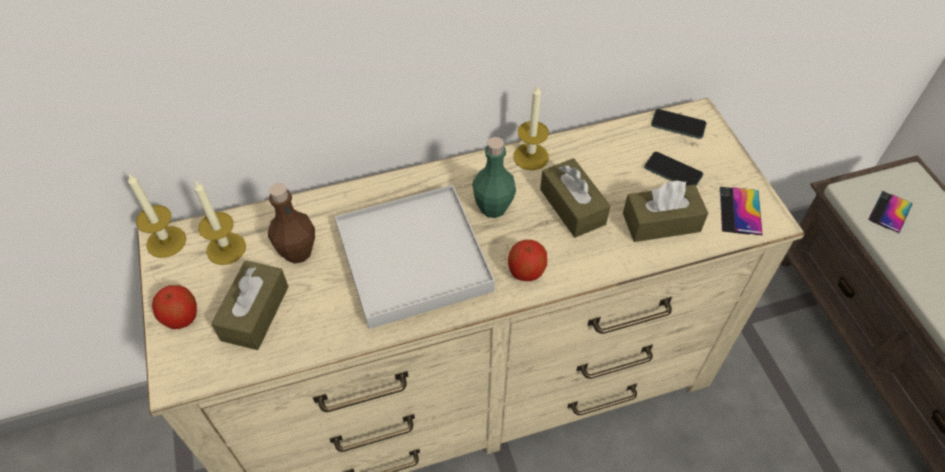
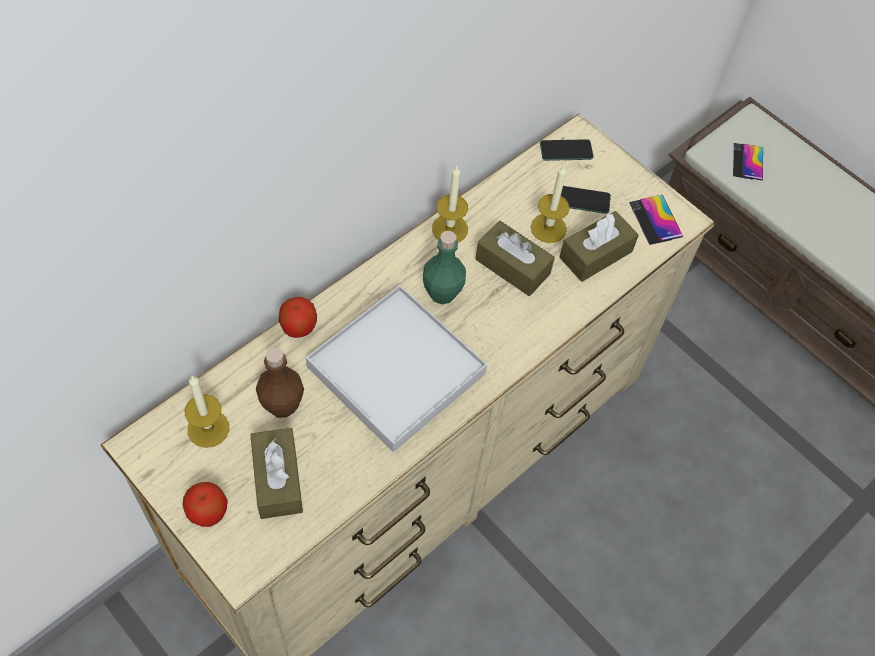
camera: 30 degrees left, 5 degrees up
(166, 242) = (141, 445): candle -> candle (548, 228)
(526, 271) = (503, 344): apple -> apple (298, 327)

